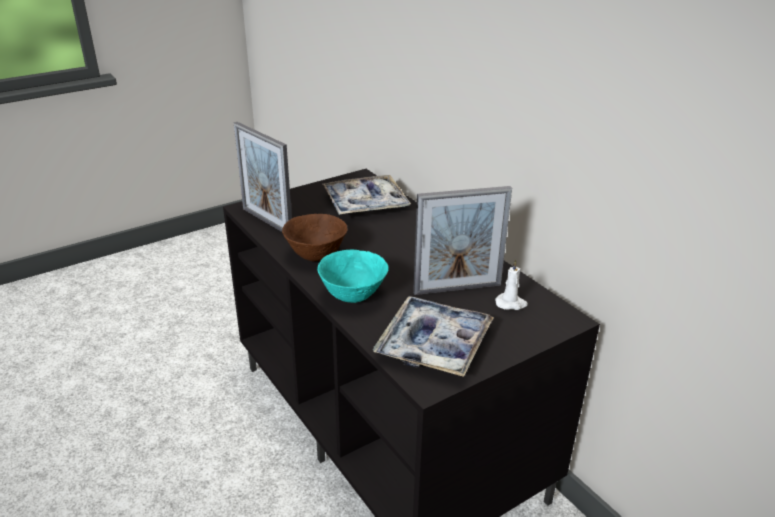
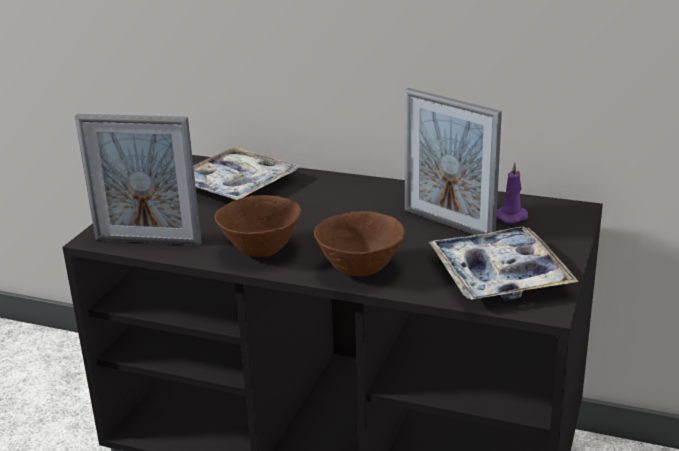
camera: 35 degrees left, 5 degrees down
(353, 296) = (361, 270): turquoise bowl -> brown bowl
(457, 288) = (448, 224): picture frame -> picture frame turned 90 degrees clockwise
(511, 303) = (512, 217): white candle -> purple candle

